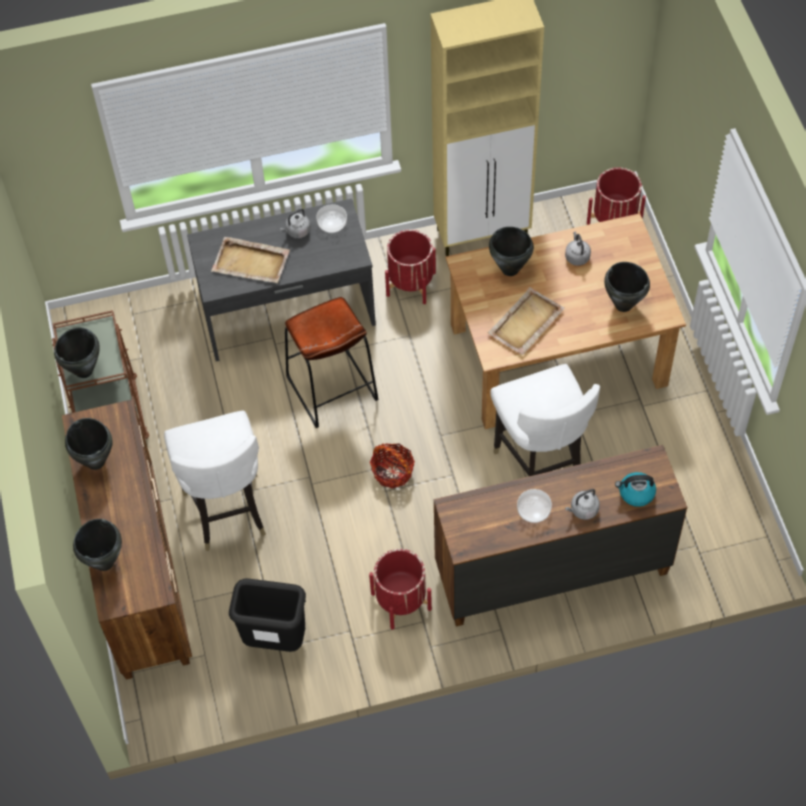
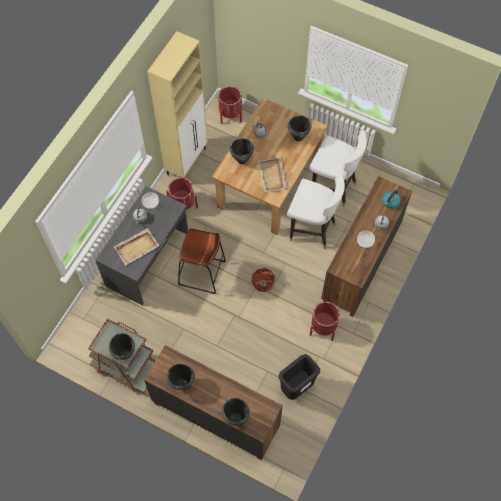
camera: 50 degrees left, 5 degrees up
(226, 510) = (219, 358): white chair -> white chair (332, 188)

